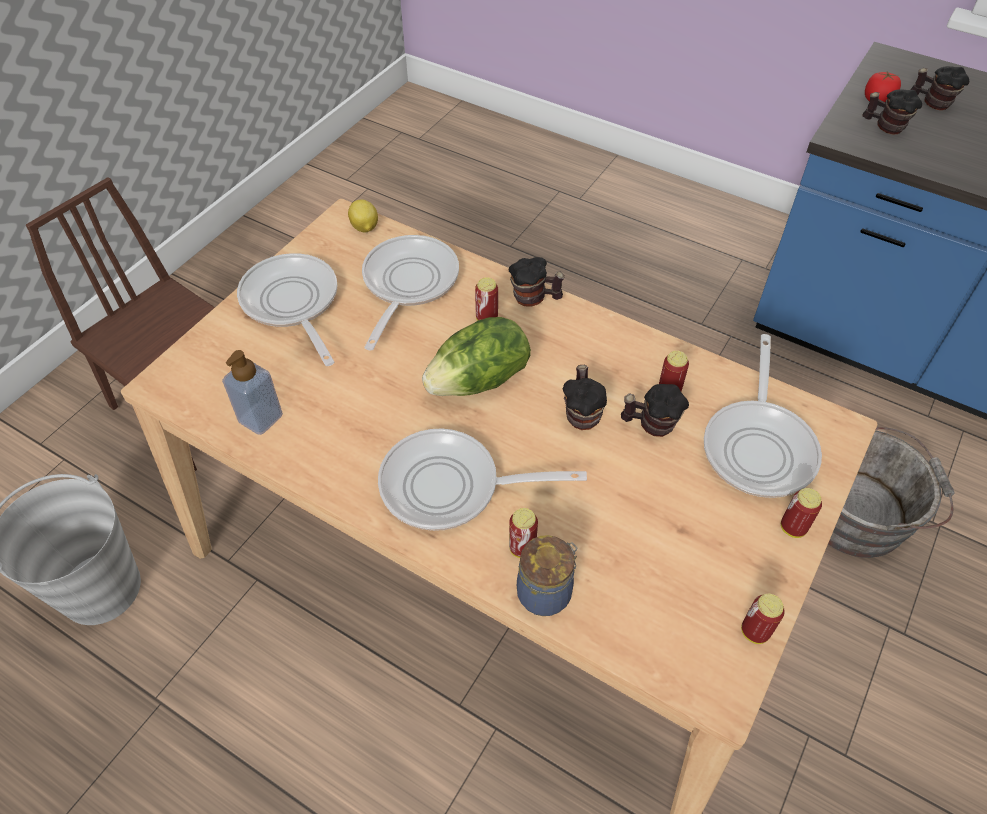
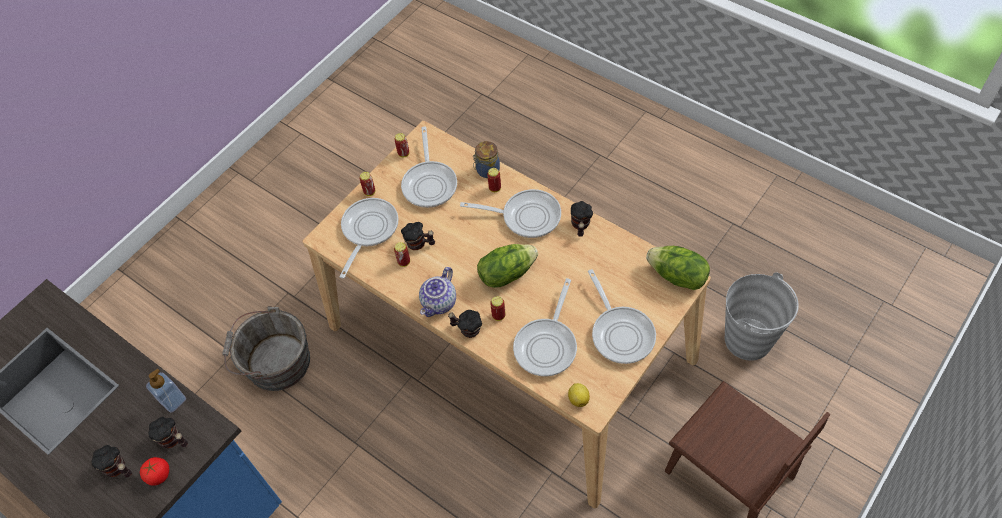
camera: 170 degrees left, 5 degrees up
(179, 387) = (677, 277): none -> lettuce
(260, 418) = (627, 256): soap dispenser -> soap dispenser (173, 400)
(582, 413) = (453, 252): mug -> mug (580, 226)
(587, 331) = (440, 303): none -> teapot
(668, 554) = (430, 183): none -> frying pan

